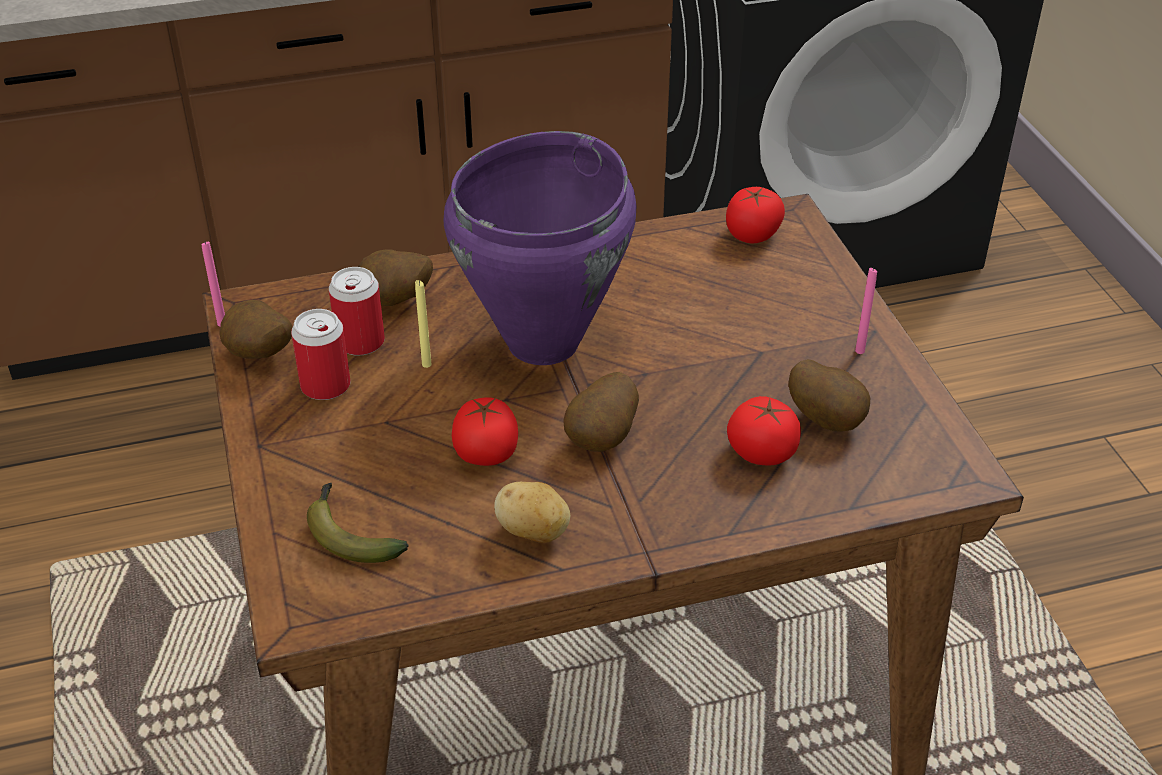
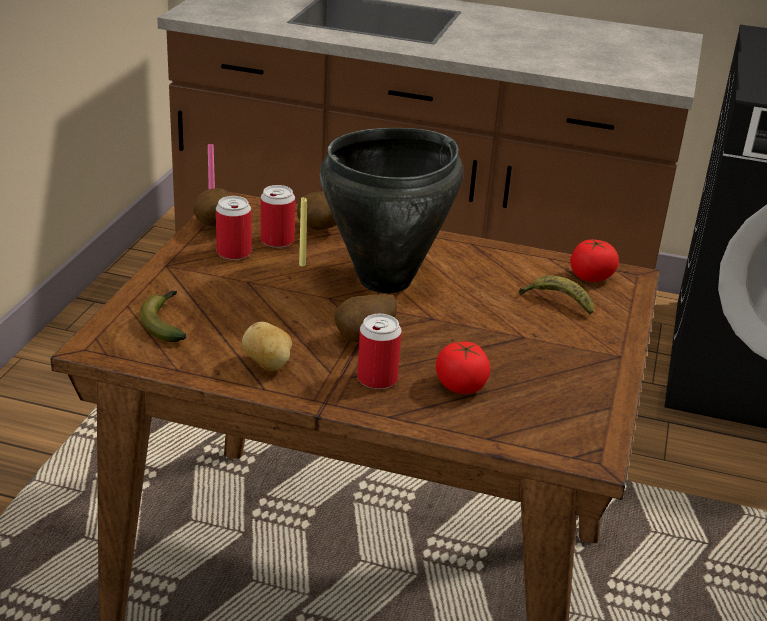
camera: 30 degrees right, 10 degrees down
(486, 453) = (286, 317): tomato -> none
(545, 342) = (386, 280): purple cooking pot -> black cooking pot
(669, 489) = (377, 379): none -> can
(751, 287) = (557, 302): none -> banana
(827, 419) = (527, 387): potato -> none
(859, 351) = (595, 362): pink candle -> none

